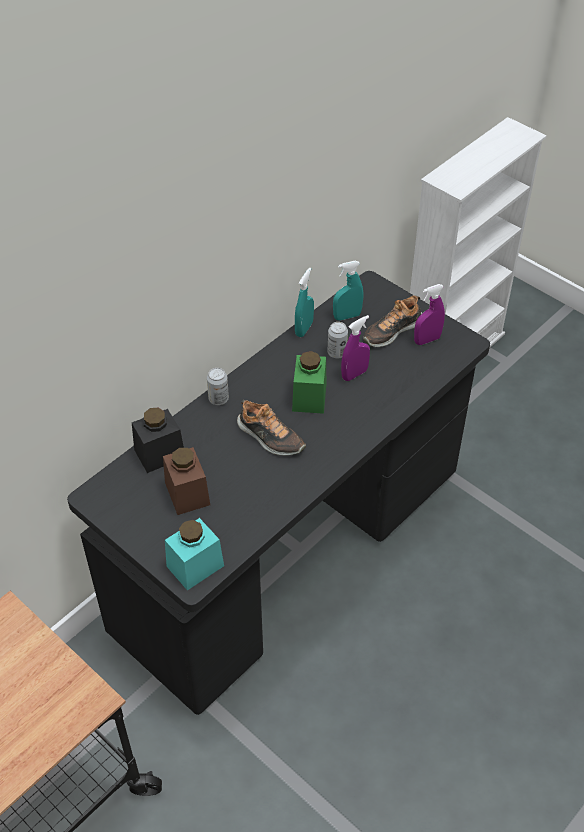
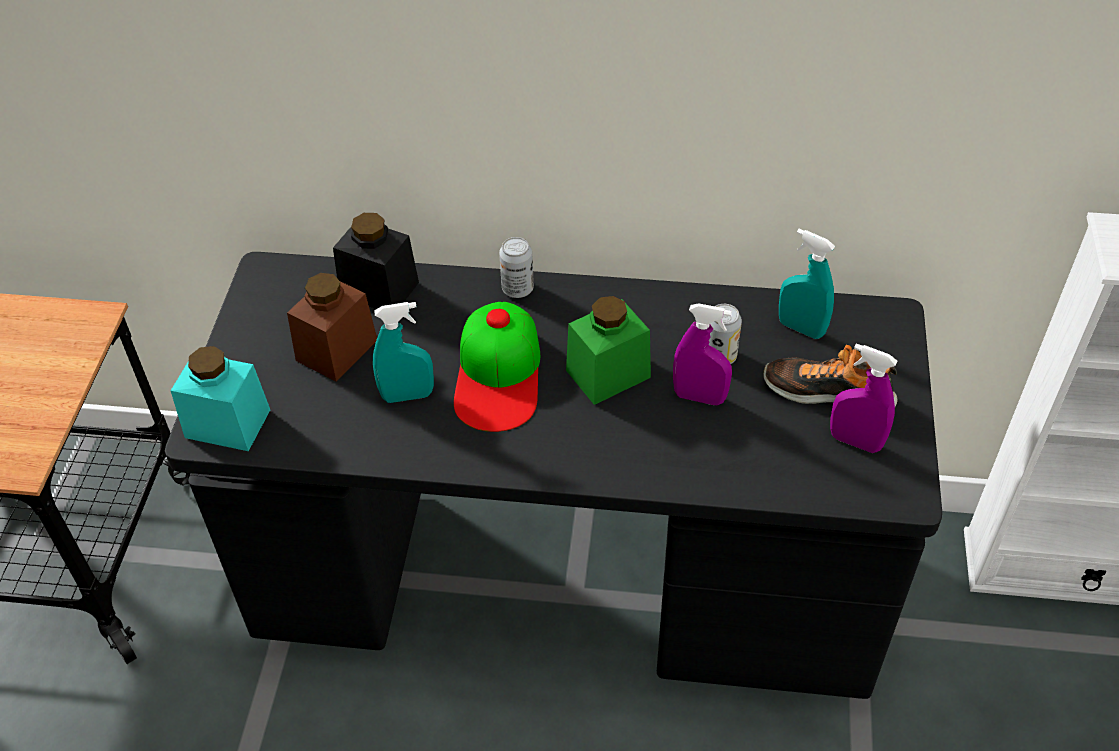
camera: 55 degrees right, 0 degrees up
(270, 437) = (499, 374): shoe -> cap
(304, 329) = (727, 298): turquoise spray bottle -> turquoise spray bottle (407, 395)

